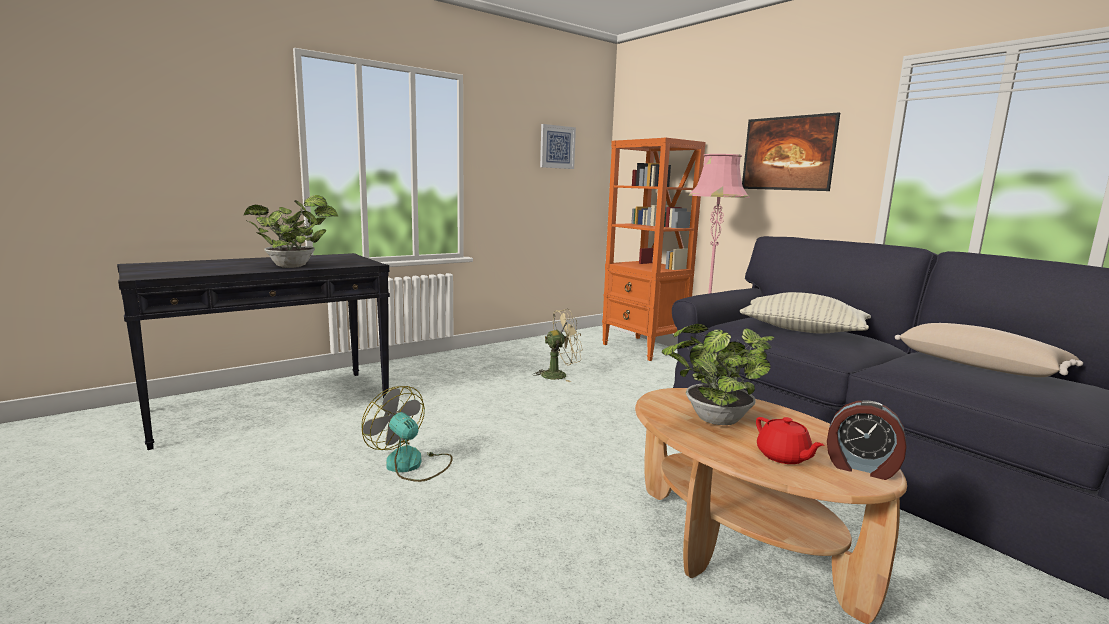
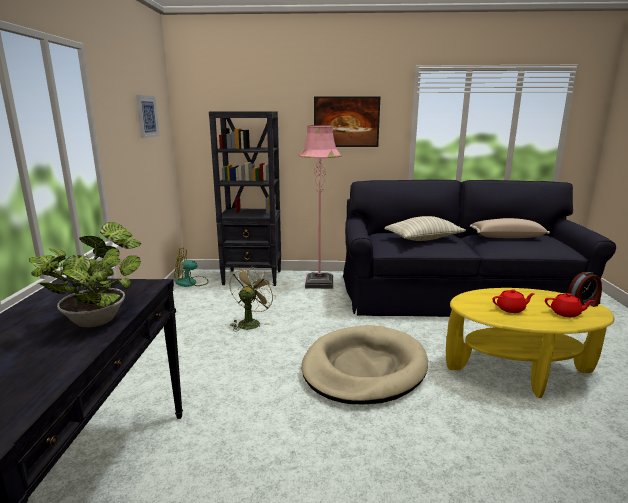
camera: 50 degrees left, 5 degrees up
(411, 465) = (328, 447): fan -> fan (191, 283)
(565, 445) = (364, 368): none -> beige dog bed
(643, 348) = (253, 278): orange bookcase -> black bookcase
(713, 420) = (511, 309): potted plant -> red teapot
(739, 547) = (519, 371): brown coffee table -> yellow coffee table

